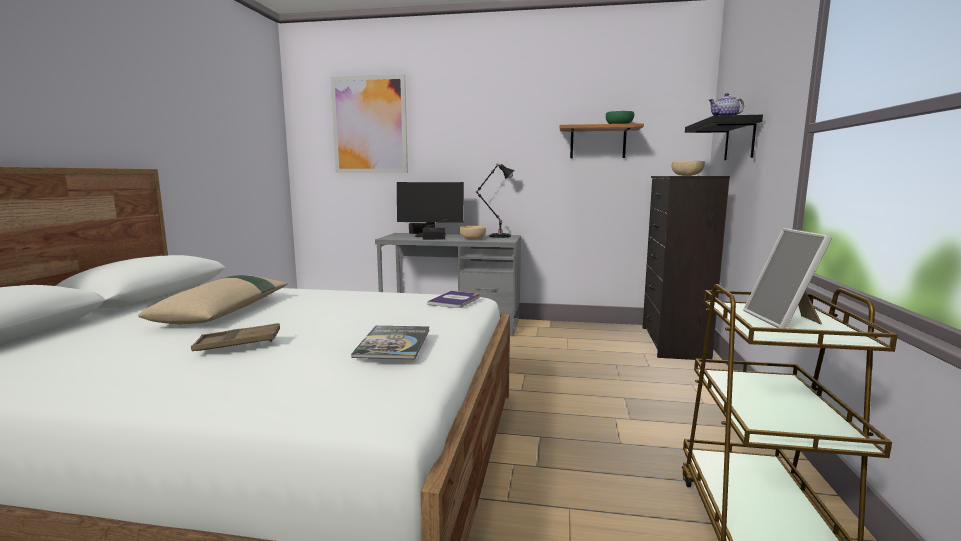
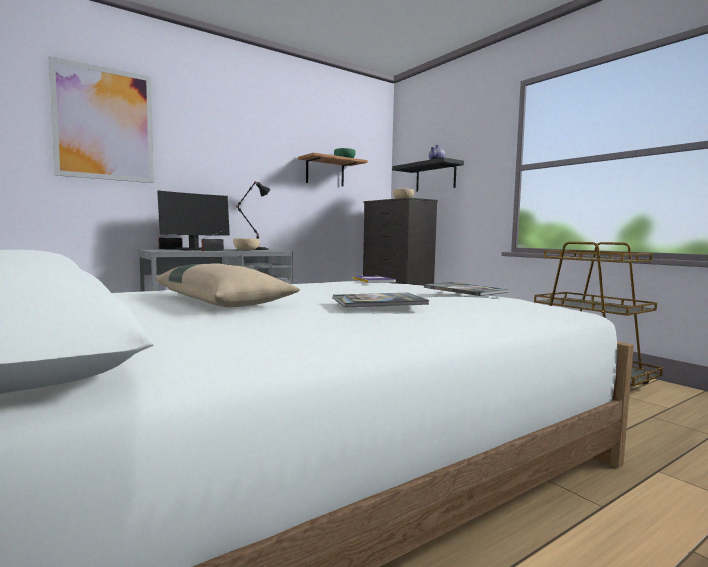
camera: 45 degrees left, 5 degrees down
(238, 343) = (379, 302): brown tray -> book
(784, 320) = (596, 258): picture frame -> none

